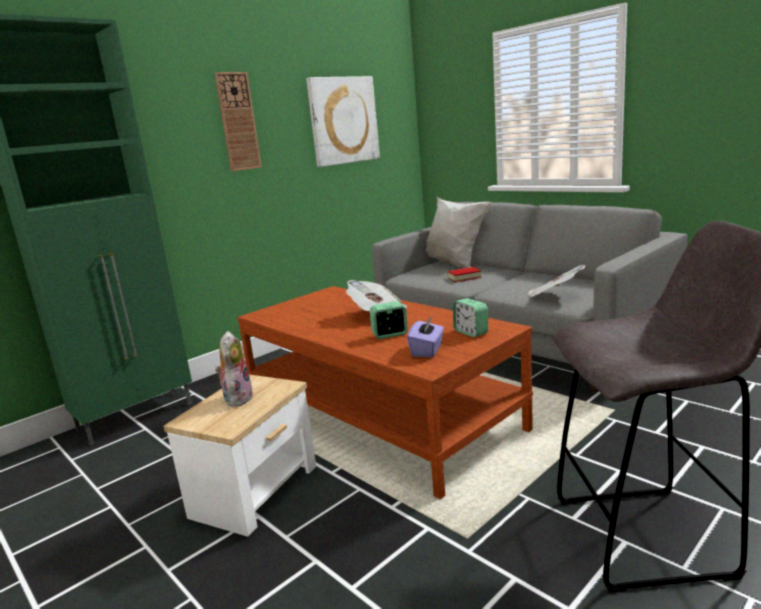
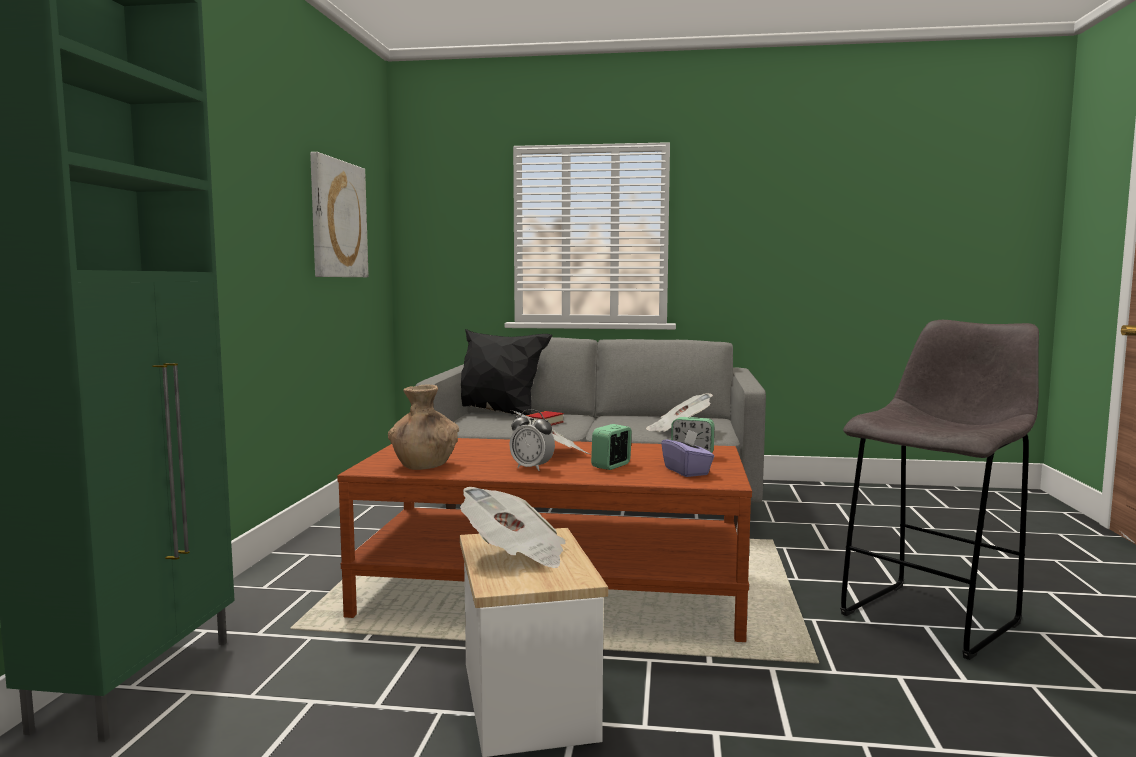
camera: 40 degrees left, 10 degrees down
(237, 398) = (515, 555): plush toy -> newspaper
(238, 122) = (247, 192): wall clock -> none
(288, 316) = (424, 465): none -> brown vase
(339, 328) = (532, 468): none -> alarm clock
(453, 263) = (497, 413): white pillow -> black pillow

